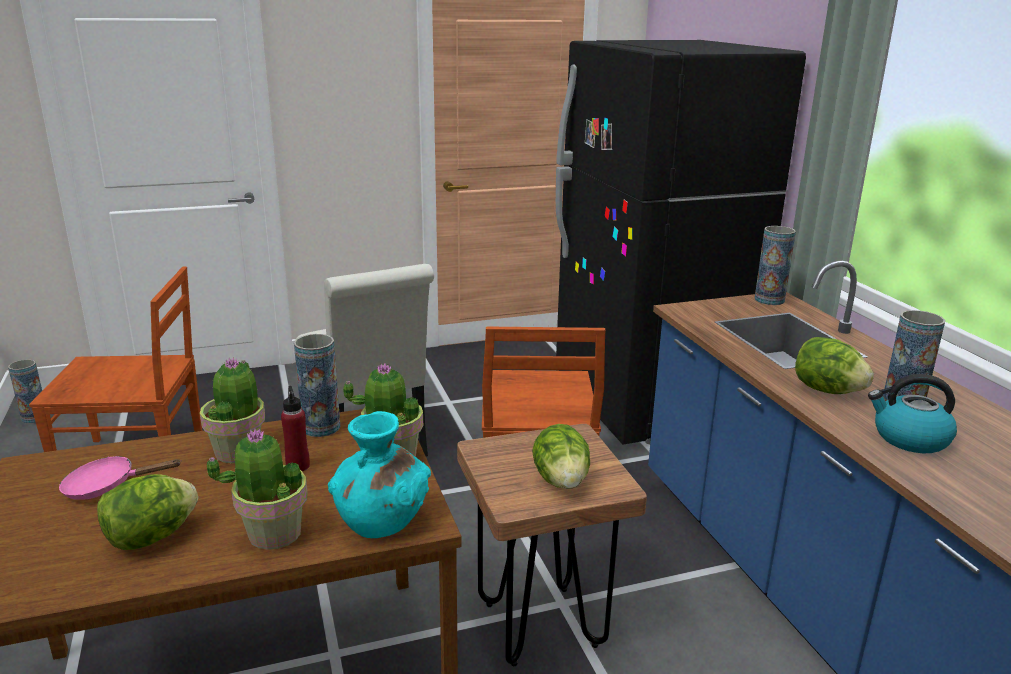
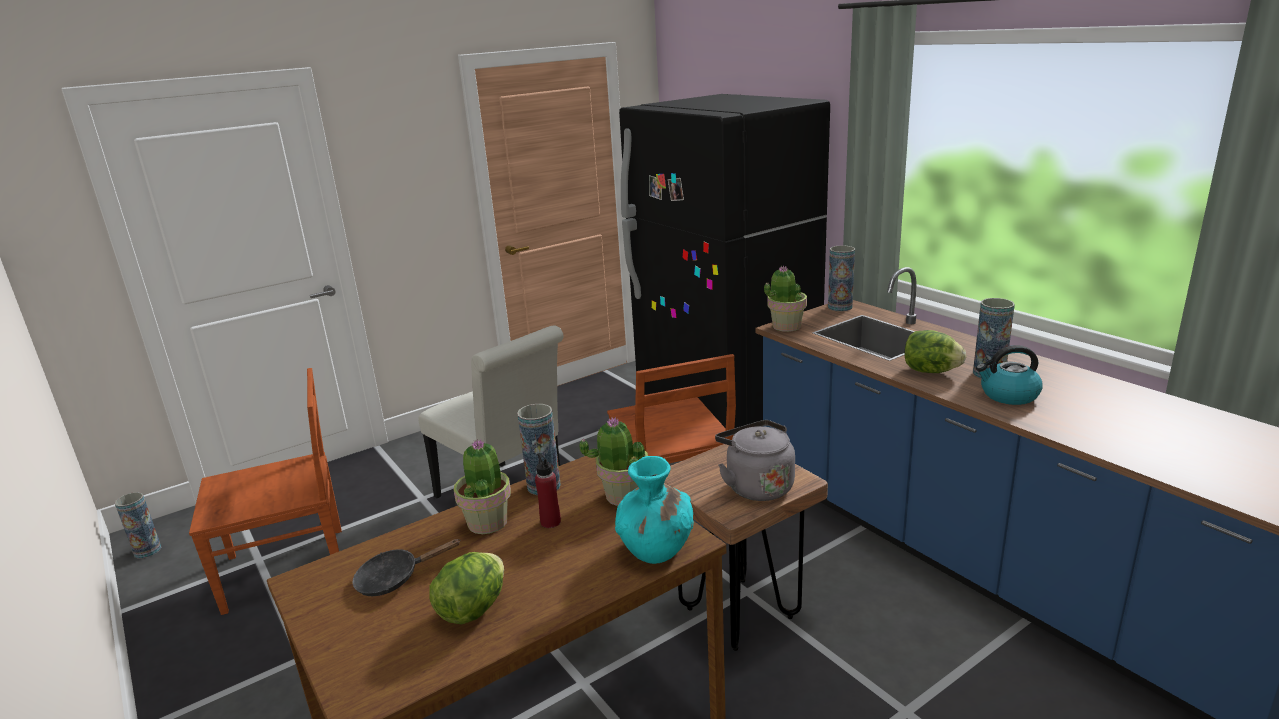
camera: 15 degrees left, 0 degrees up
(107, 486) = (394, 578): pink frying pan -> black frying pan
(273, 533) = (575, 579): potted plant -> potted plant (786, 326)
(561, 481) = (756, 486): lettuce -> grey kettle

